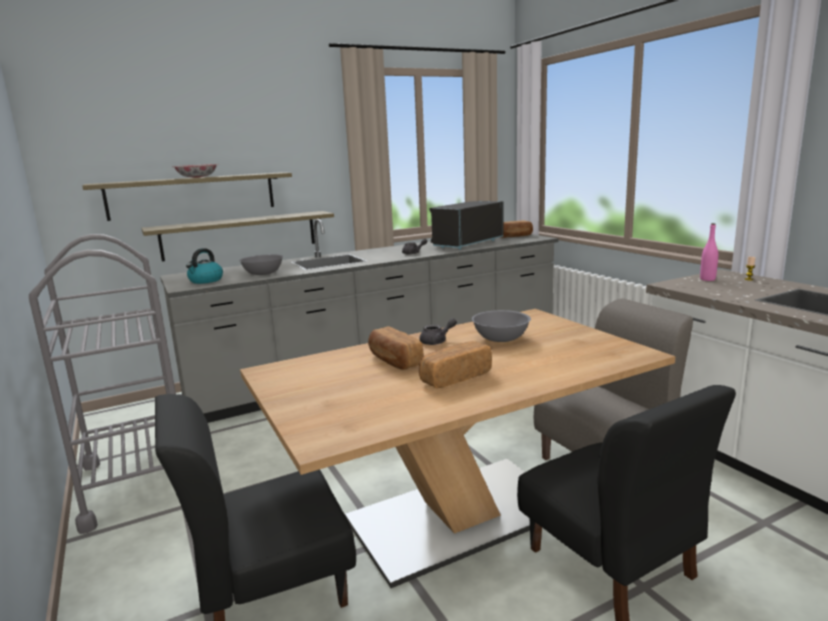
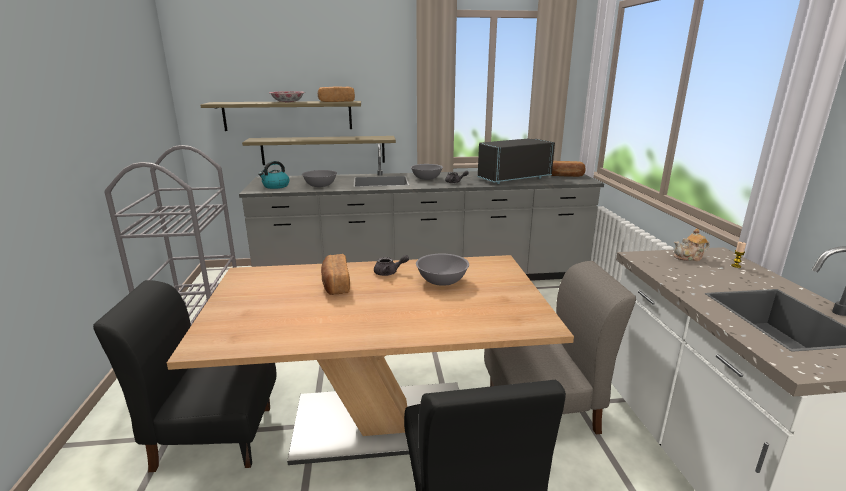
camera: 20 degrees right, 5 degrees up
(377, 253) = (426, 178): none -> grey bowl
(455, 377) = (359, 311): bread -> bread (336, 101)
(707, 279) = (689, 257): pink bottle -> teapot

